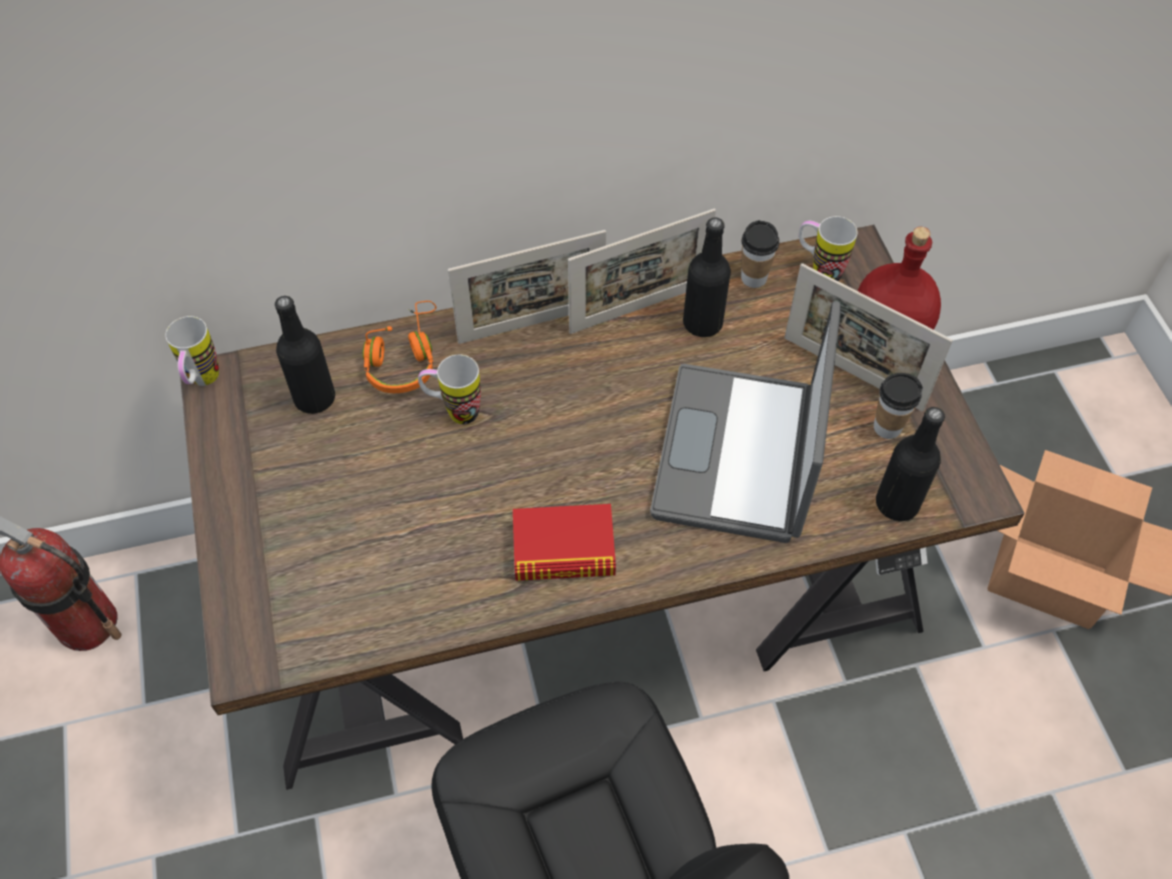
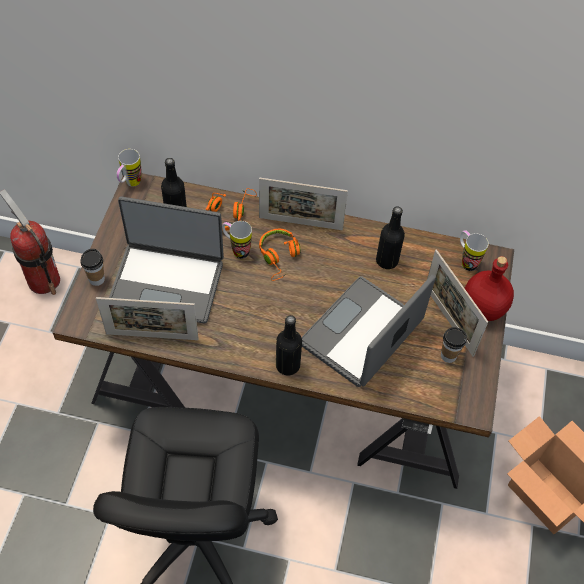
camera: 25 degrees right, 0 degrees up
(368, 518) = (167, 282): none -> laptop
(531, 392) = (279, 257): none -> orange headphones
(563, 549) = (248, 338): book -> none
(638, 308) = (359, 239): picture frame -> picture frame (152, 336)
(753, 278) = (429, 249): cup -> cup (96, 279)
(897, 503) = (427, 395): black bottle -> black bottle (287, 365)

